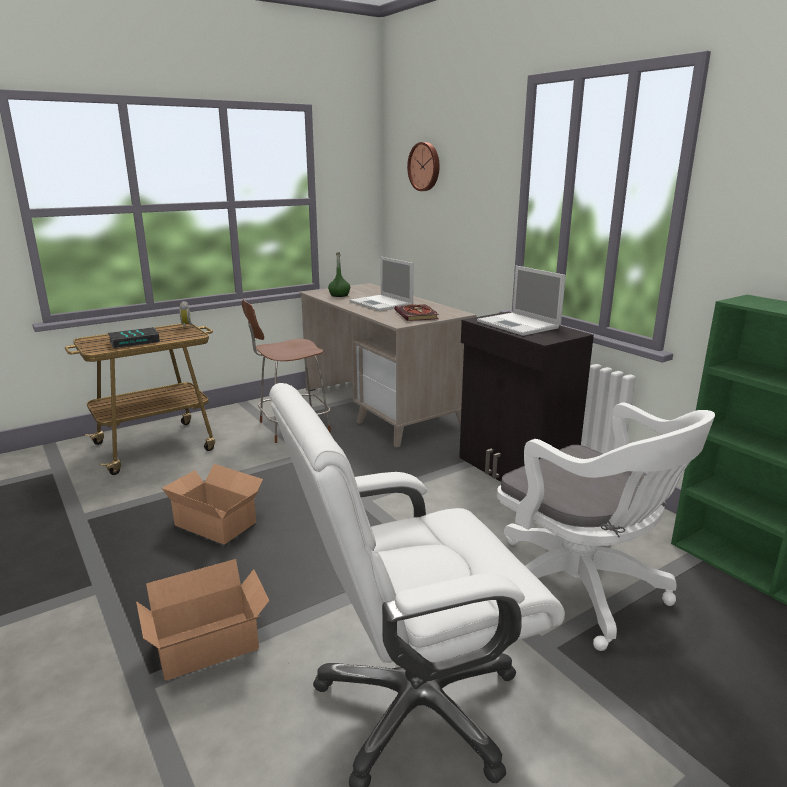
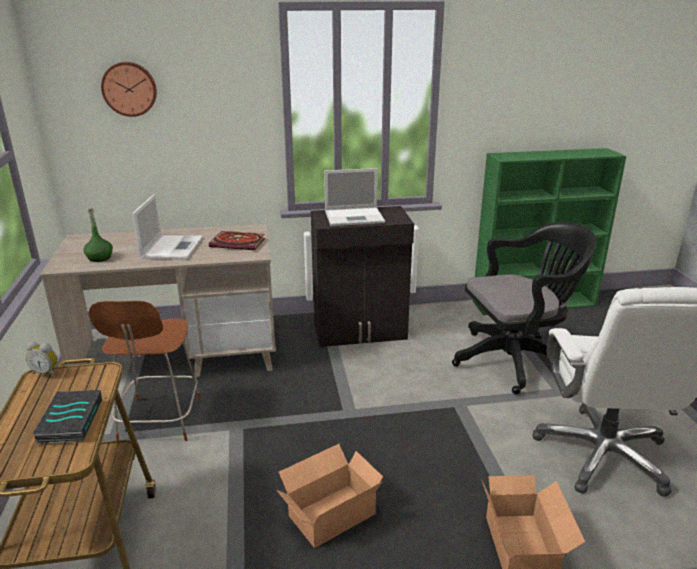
camera: 65 degrees left, 5 degrees up
(382, 303) = (172, 247): laptop -> laptop turned 75 degrees counterclockwise
(583, 590) = (516, 359): white office chair -> black office chair

